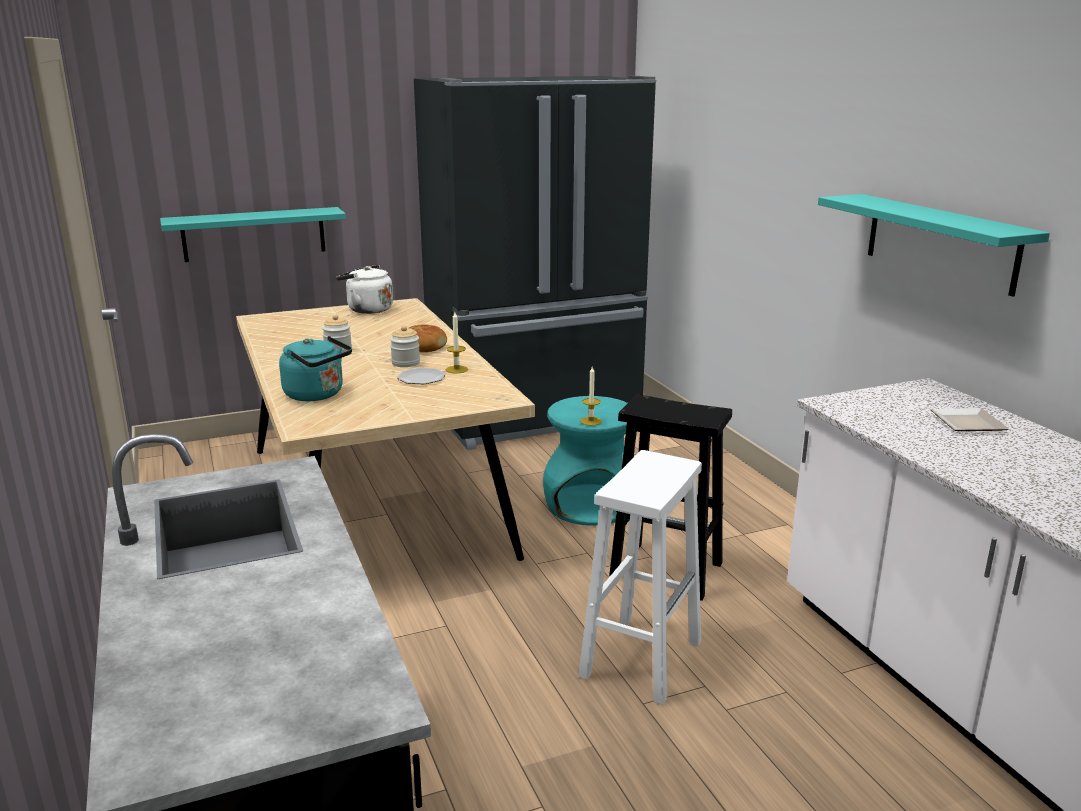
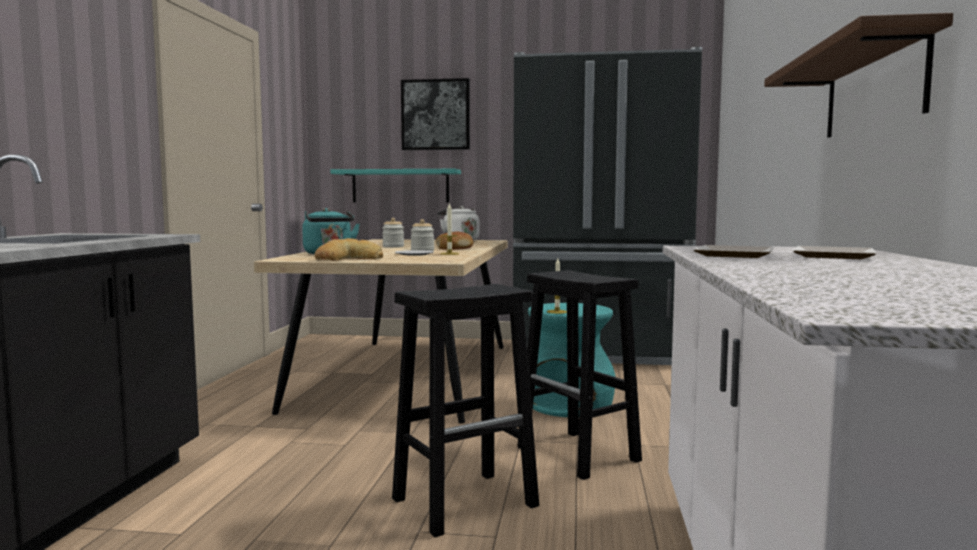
camera: 30 degrees right, 15 degrees down
(296, 133) = (435, 115): none -> picture
(382, 411) = (348, 259): none -> bread
(642, 657) = (466, 502): white stool -> black stool
(908, 435) = (731, 255): none -> plate
(940, 242) = (873, 89): turquoise shelf -> brown shelf

